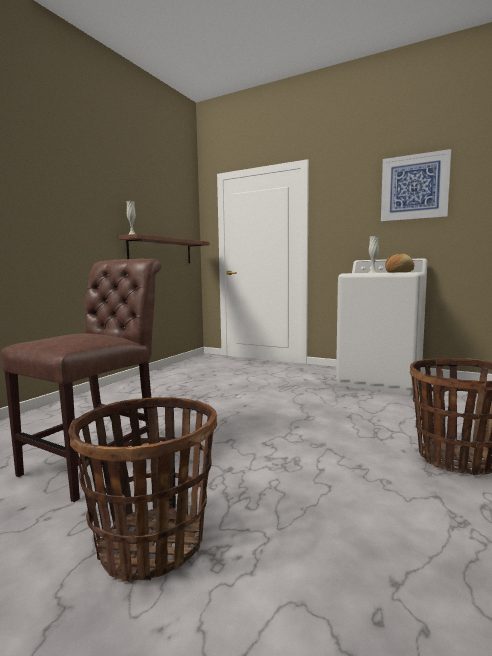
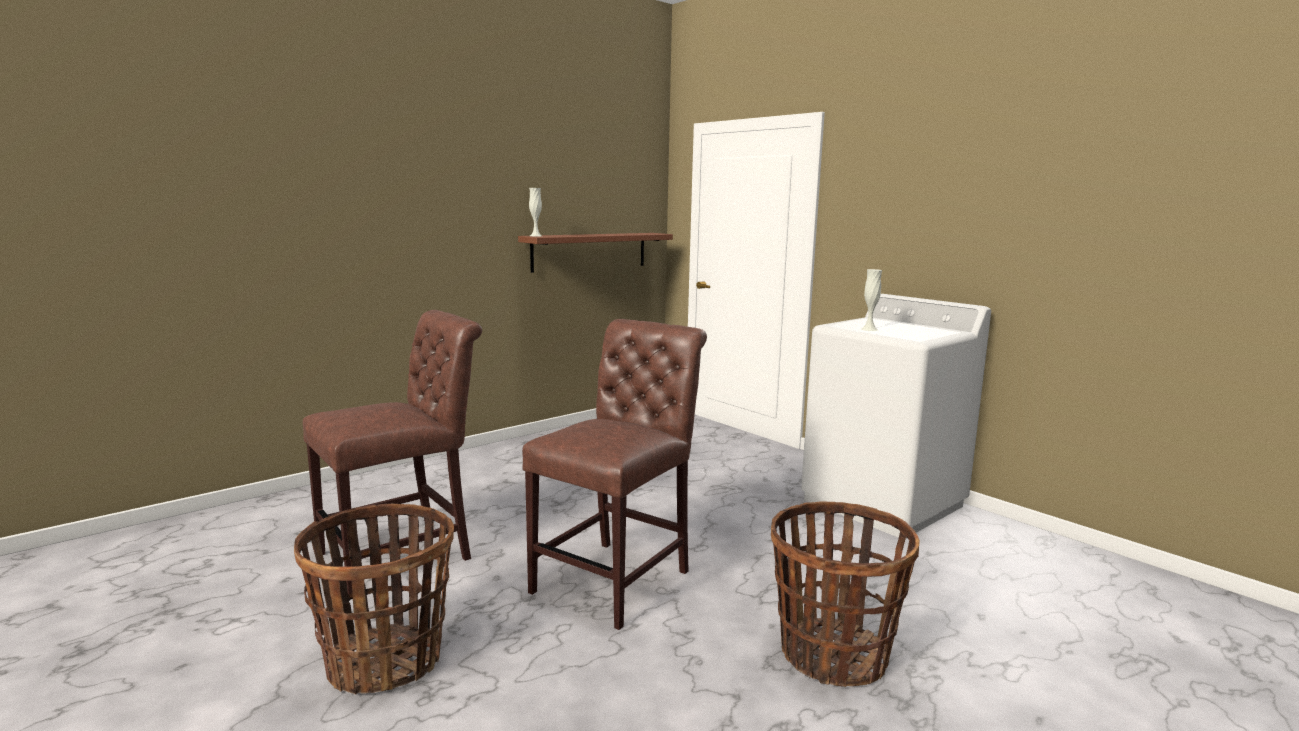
camera: 20 degrees right, 5 degrees up
(278, 444) = (618, 578): none -> brown chair
(399, 272) = (908, 335): bread -> none
(414, 187) = (984, 177): picture -> none

